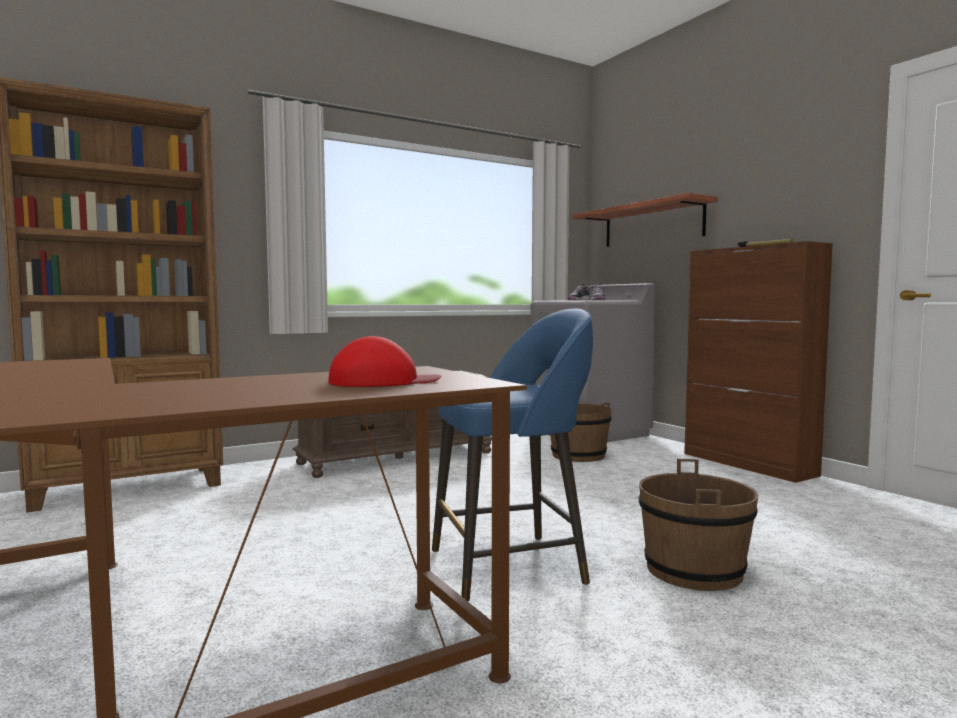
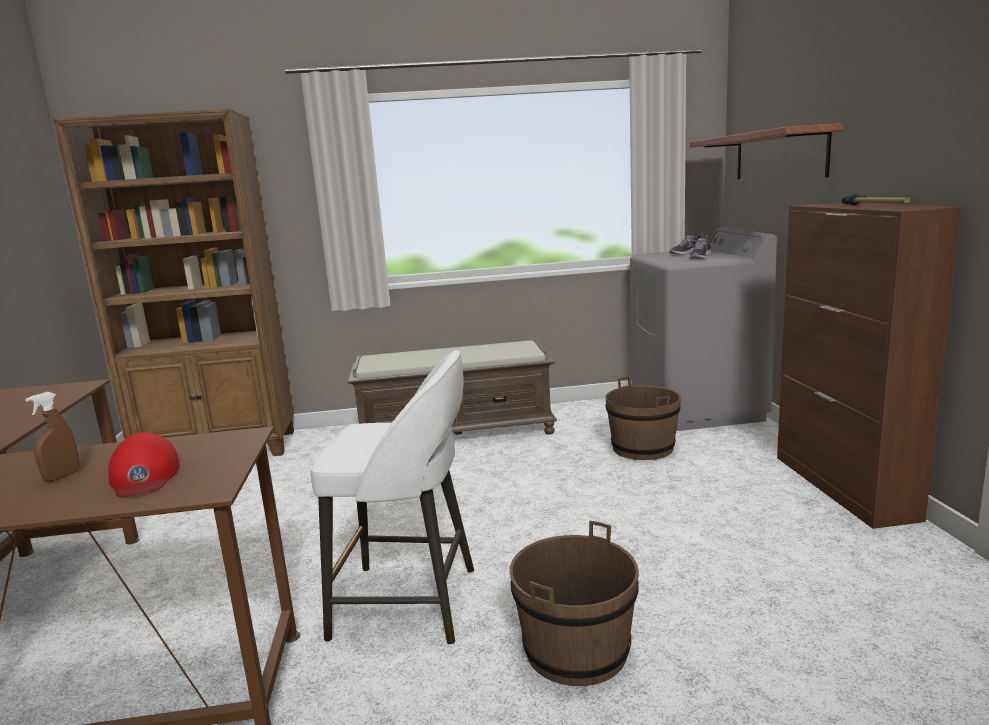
camera: 25 degrees right, 10 degrees up
(275, 385) = (62, 476): none -> brown spray bottle
(383, 382) = (144, 476): red cap -> red cap turned 60 degrees clockwise
(511, 565) = (410, 603): blue stool -> white stool

